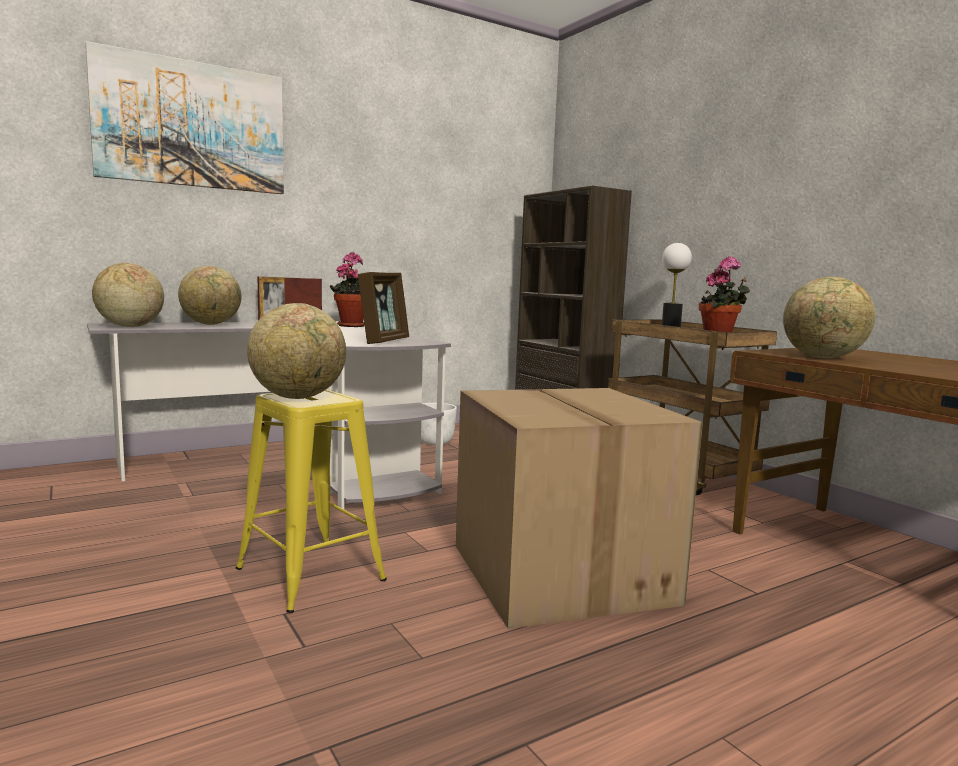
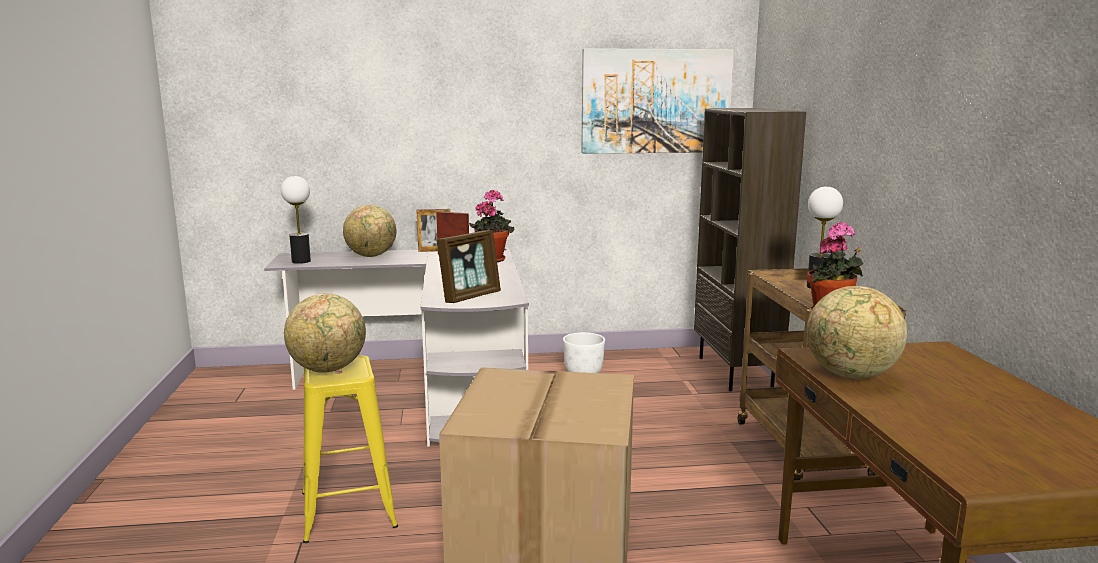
camera: 25 degrees right, 5 degrees up
(130, 326) = (300, 261): globe -> table lamp
(192, 125) = (359, 76): picture -> picture (656, 101)

